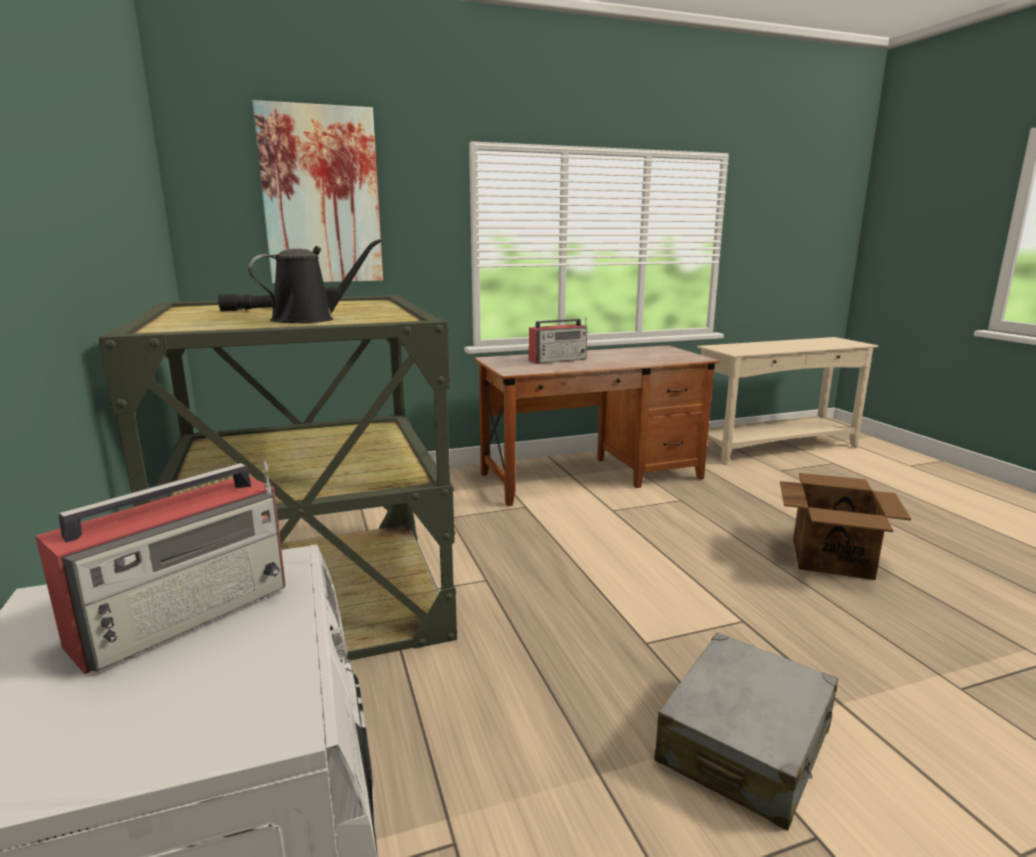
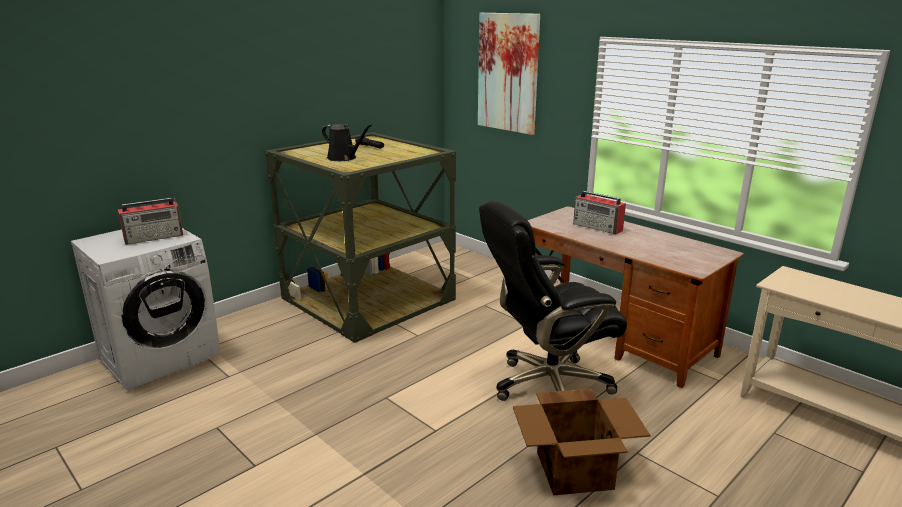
camera: 65 degrees right, 5 degrees up
(187, 613) = (155, 237): radio -> radio turned 45 degrees counterclockwise
(670, 531) = (546, 386): none -> black office chair
(745, 745) = (310, 440): grey suitcase -> none

